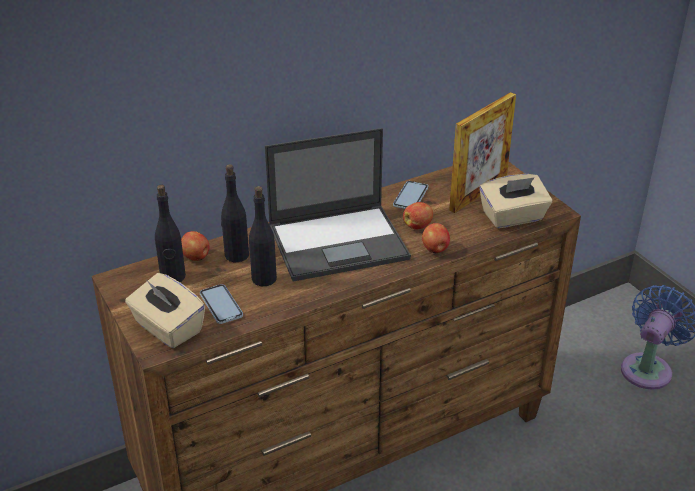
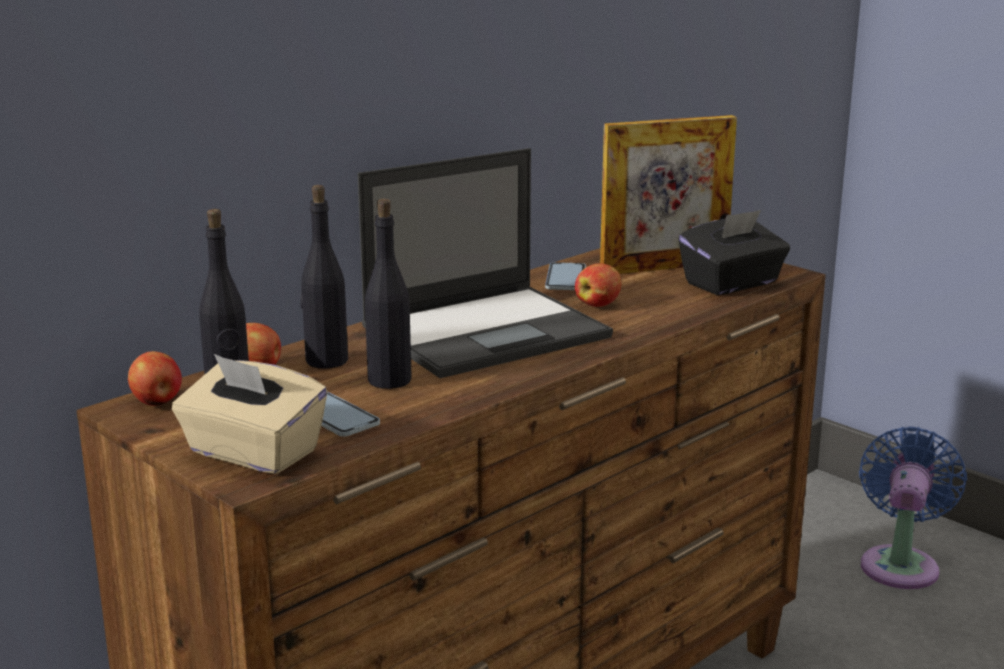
camera: 15 degrees left, 15 degrees down
(435, 249) = (642, 324): apple -> apple (157, 402)
(478, 194) = (664, 267): picture frame -> picture frame turned 45 degrees clockwise
(513, 217) = (732, 284): beige tissue box -> black tissue box

